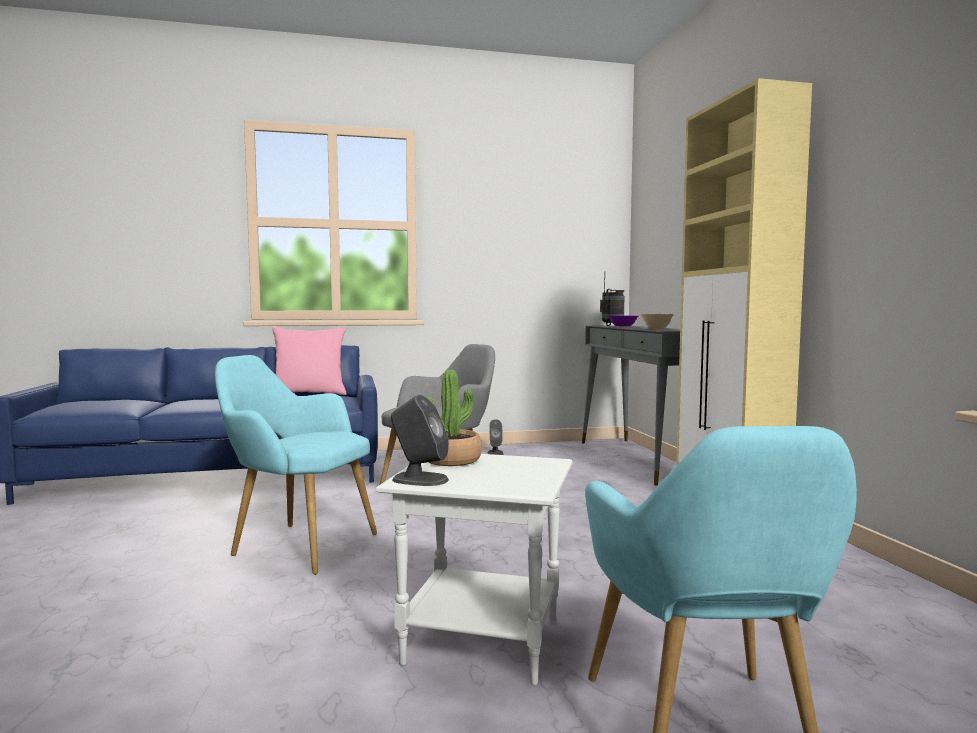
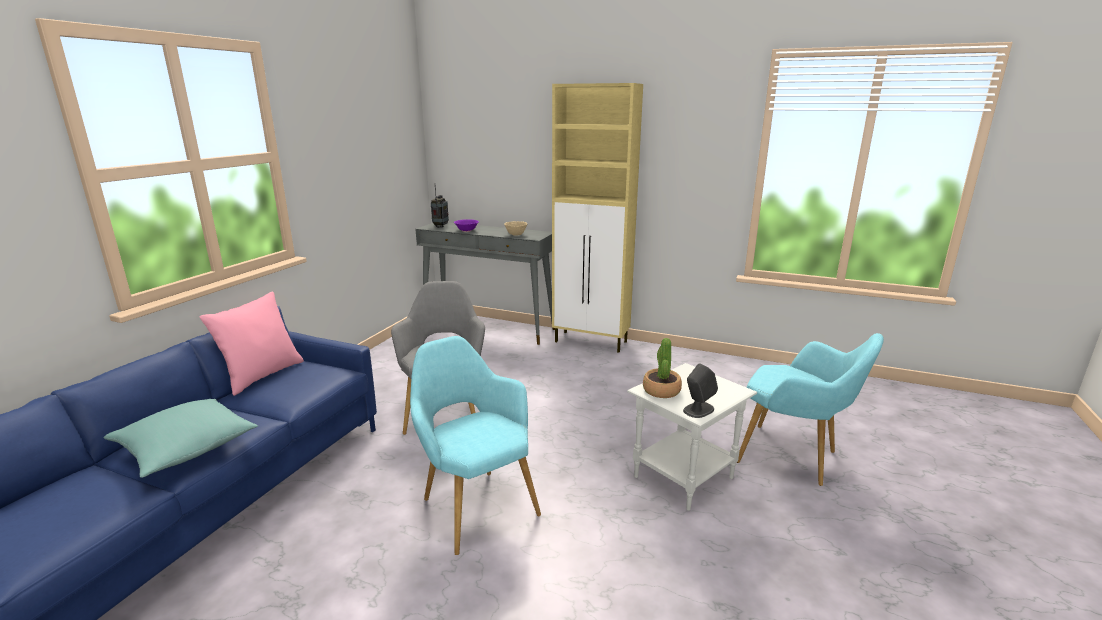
camera: 55 degrees left, 15 degrees up
(186, 404) = (186, 449): none -> turquoise pillow
(296, 545) = (474, 504): turquoise armchair -> turquoise armchair turned 90 degrees clockwise
(495, 453) = (389, 360): grey speaker -> none

